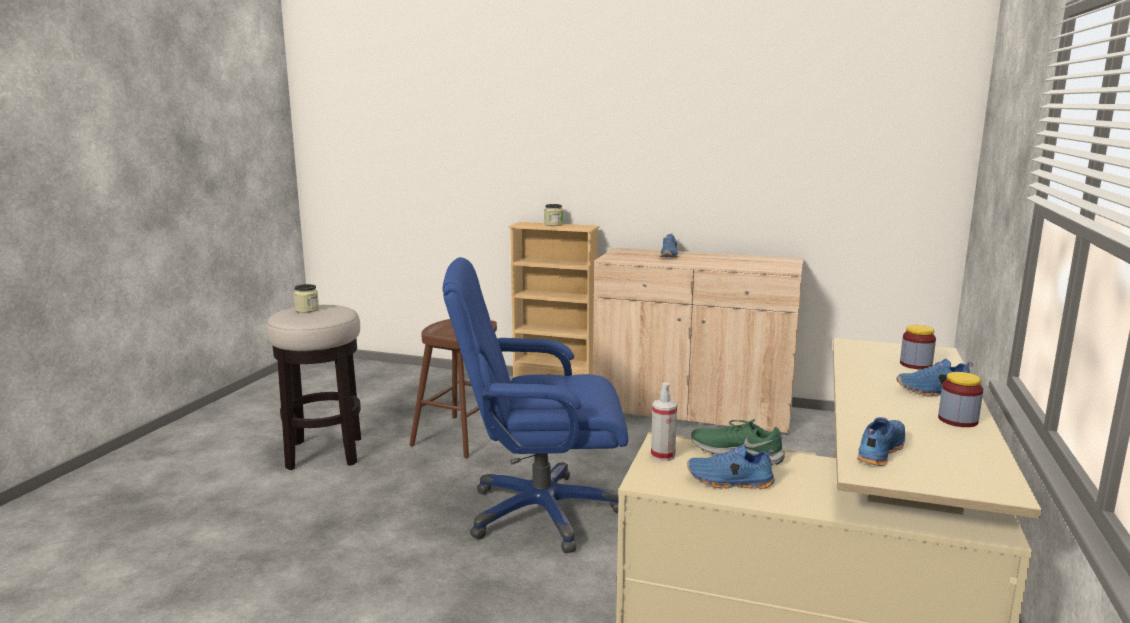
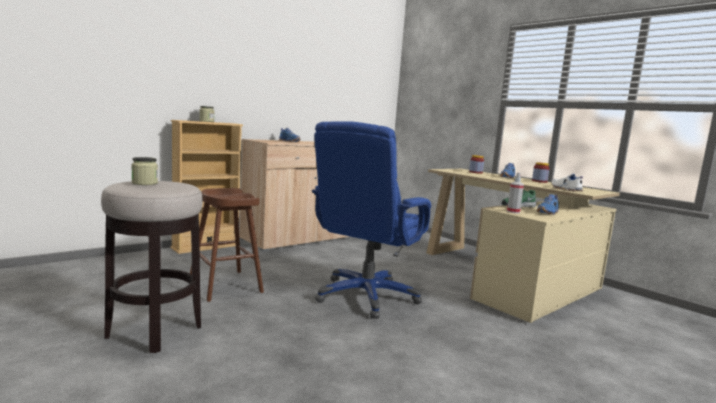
camera: 60 degrees left, 5 degrees down
(879, 451) = (565, 189): blue shoe -> white shoe

